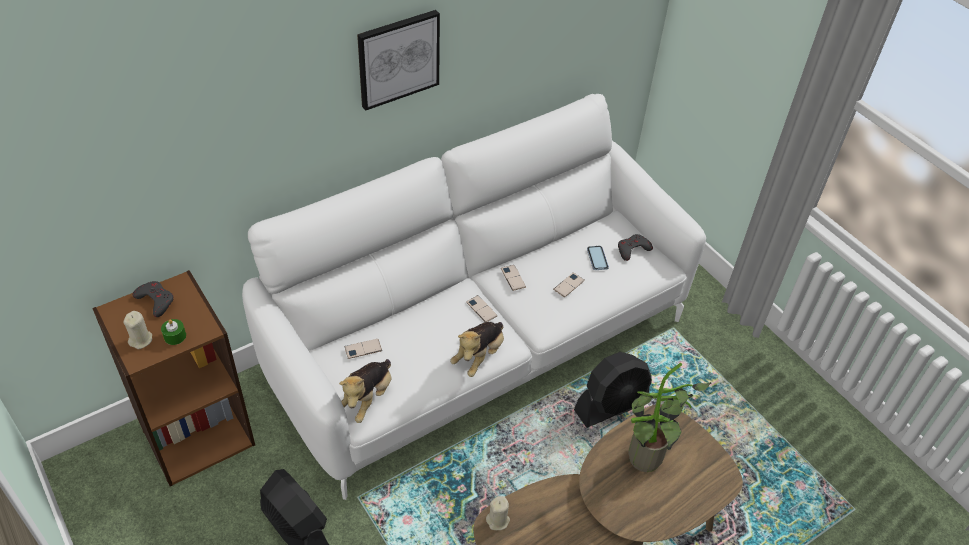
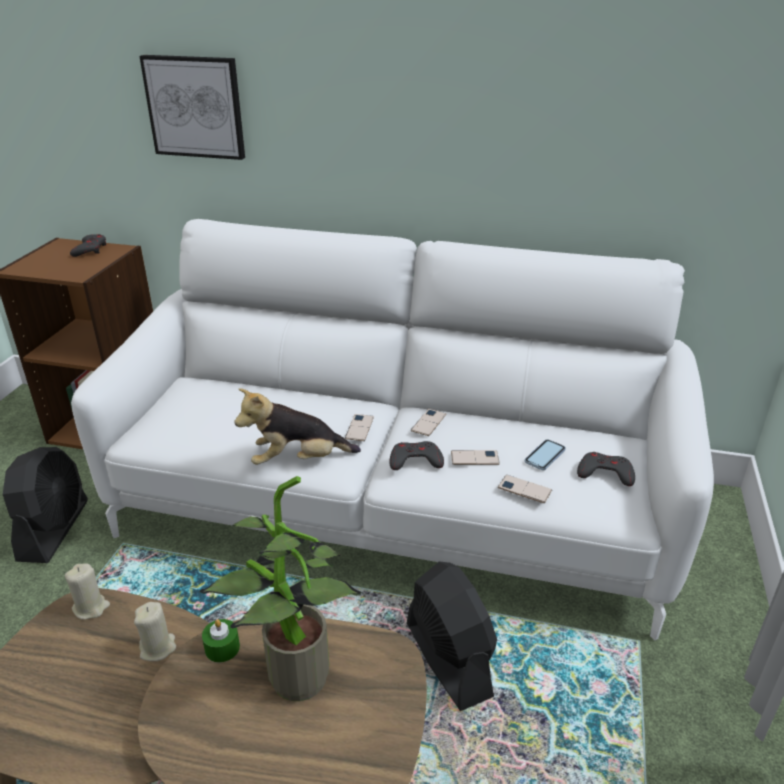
camera: 50 degrees right, 15 degrees down
(141, 340) = (40, 261): beige candle -> beige candle (158, 648)
(175, 336) = (58, 269): green candle -> green candle (222, 648)
(363, 349) = (215, 392): phone -> phone (524, 489)
(367, 398) = (156, 424): plush toy -> none
(398, 58) = (378, 82): picture -> picture (195, 107)
(542, 308) = (415, 460): none -> grey game controller
(611, 406) = (448, 659): black fan -> black fan turned 135 degrees counterclockwise

